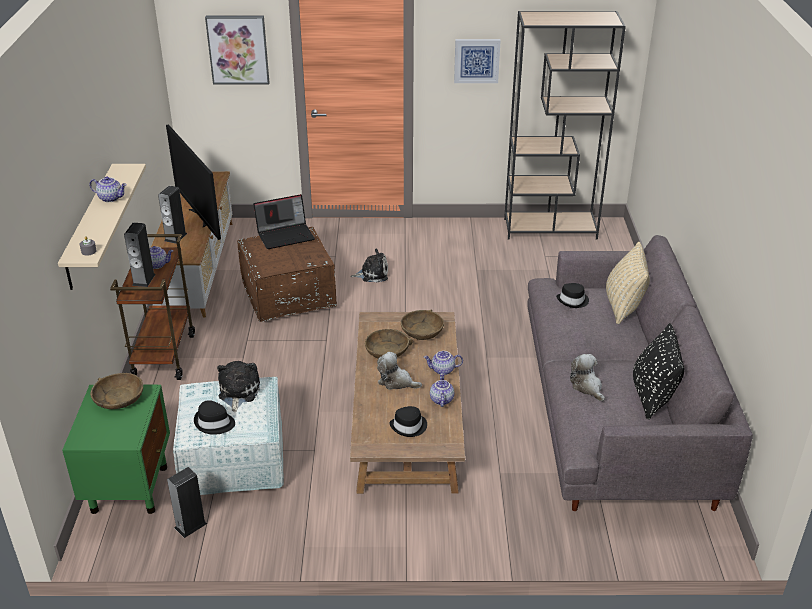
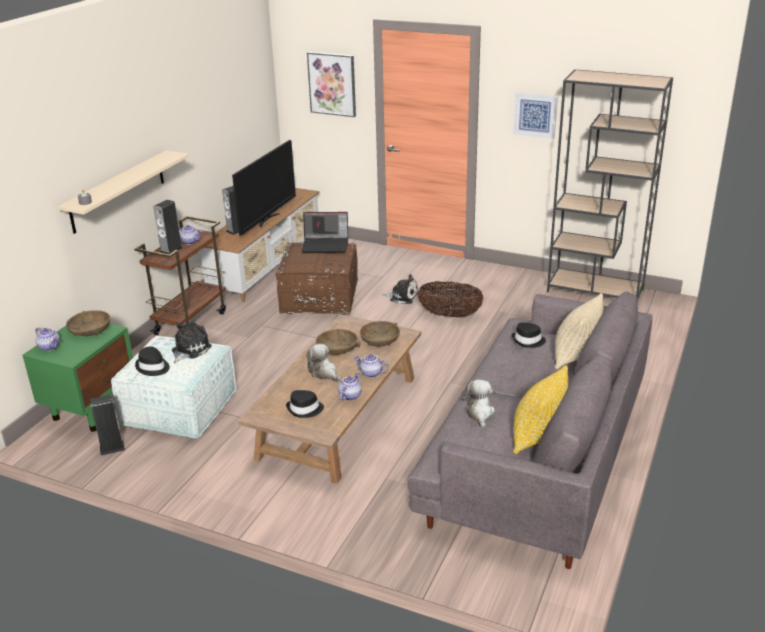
camera: 25 degrees right, 5 degrees down
(111, 198) = (139, 171): teapot -> teapot (50, 347)
(200, 217) = (267, 219): television -> television turned 150 degrees counterclockwise
(434, 284) = (450, 315): none -> basket
(652, 396) = (537, 436): black pillow -> yellow pillow

